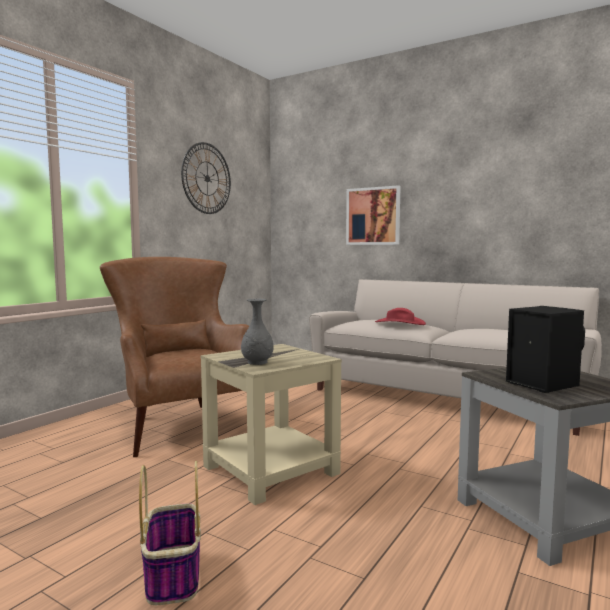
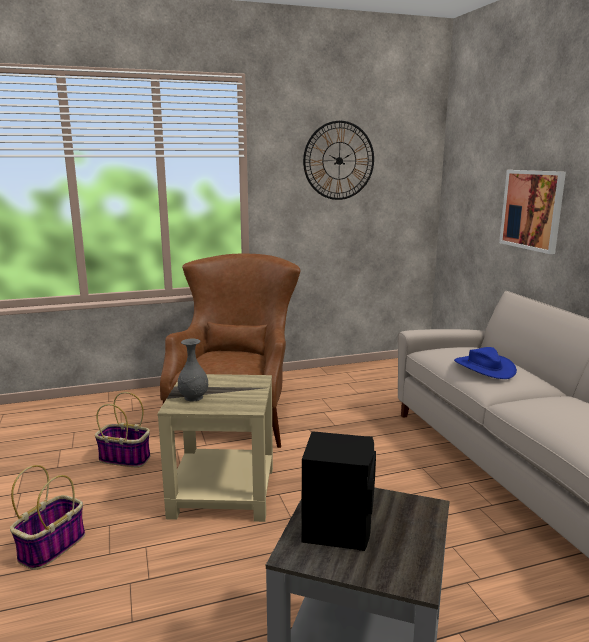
camera: 40 degrees right, 10 degrees up
(122, 482) = (126, 458): none -> basket
(399, 323) = (484, 368): red hat -> blue hat

